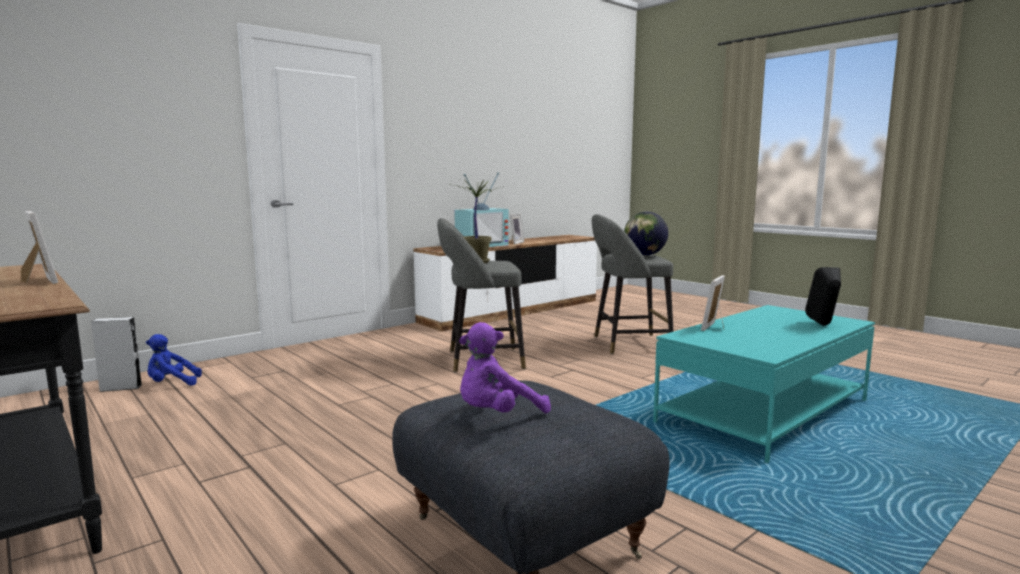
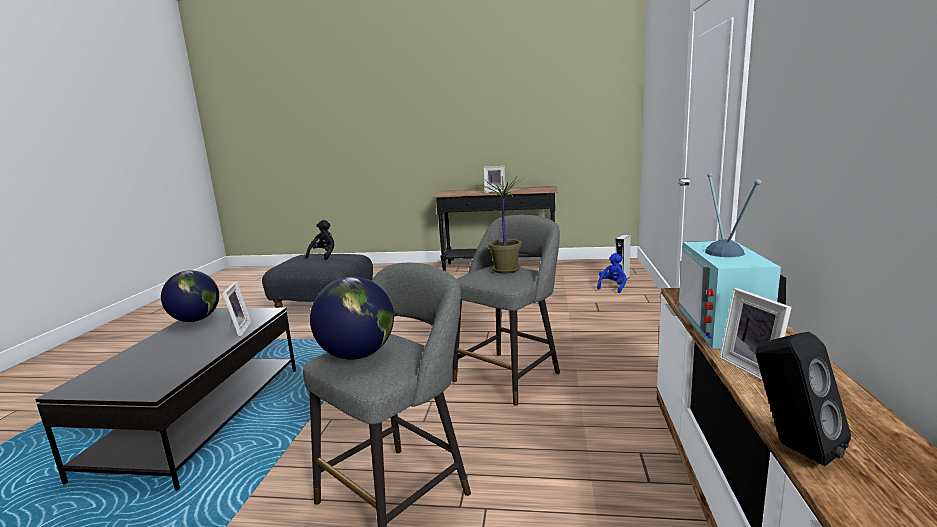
camera: 140 degrees right, 5 degrees up
(497, 415) = (324, 255): purple plush toy -> black plush toy
(764, 412) = (199, 418): turquoise coffee table -> black coffee table
(772, 348) = (196, 320): none -> globe
(823, 325) = (118, 367): black speaker -> black speaker (792, 447)

